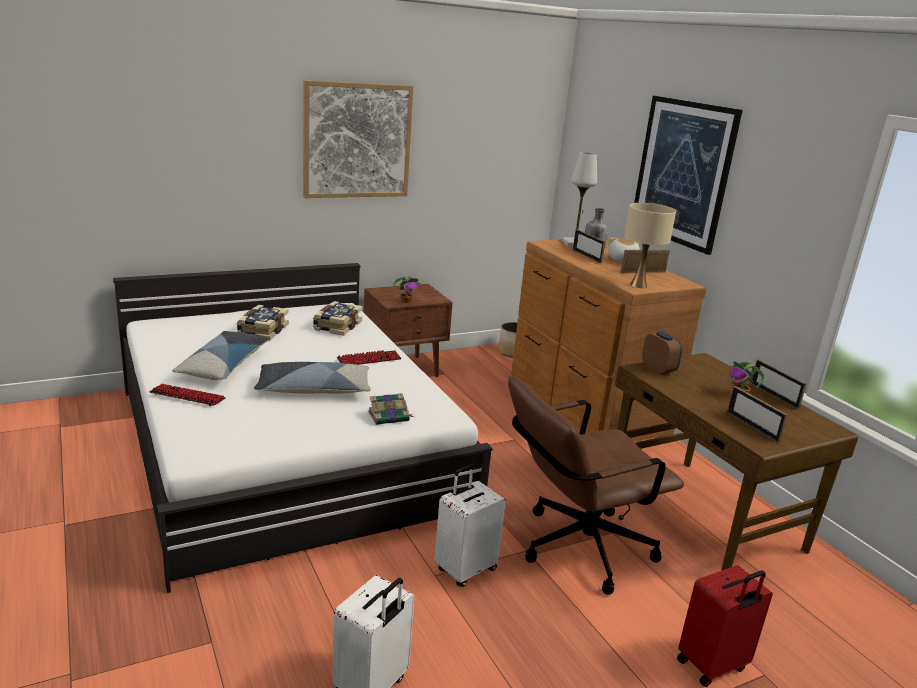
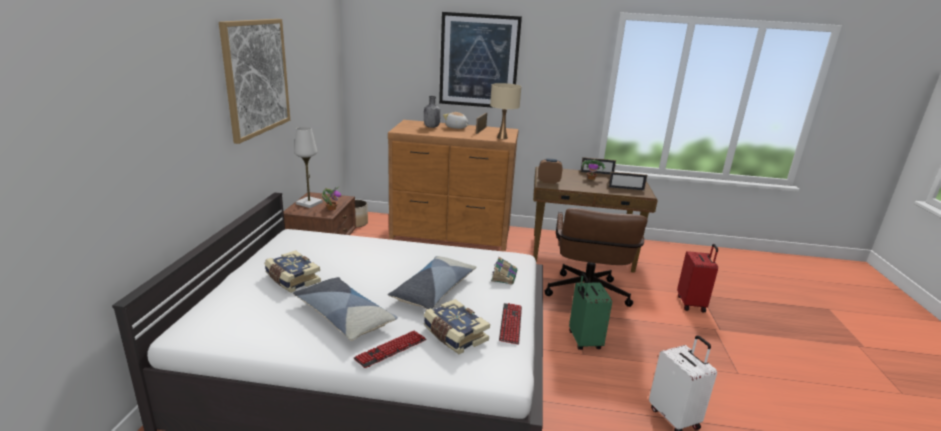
camera: 55 degrees left, 0 degrees up
(336, 326) = (328, 247): book -> book (454, 335)
(369, 359) = (406, 255): keyboard -> keyboard (510, 324)
(465, 569) = (583, 341): white suitcase -> green suitcase
(575, 243) = (410, 125): white table lamp -> white table lamp (309, 203)
(586, 256) = (438, 130): picture frame -> none

